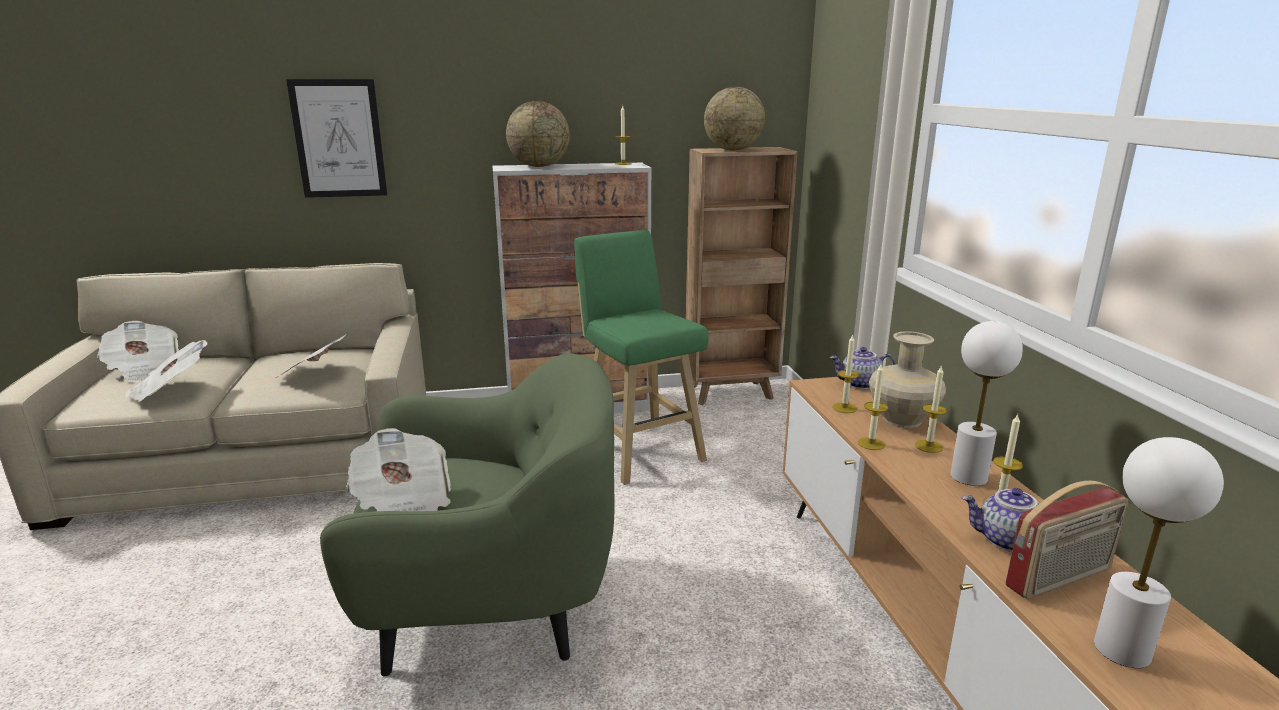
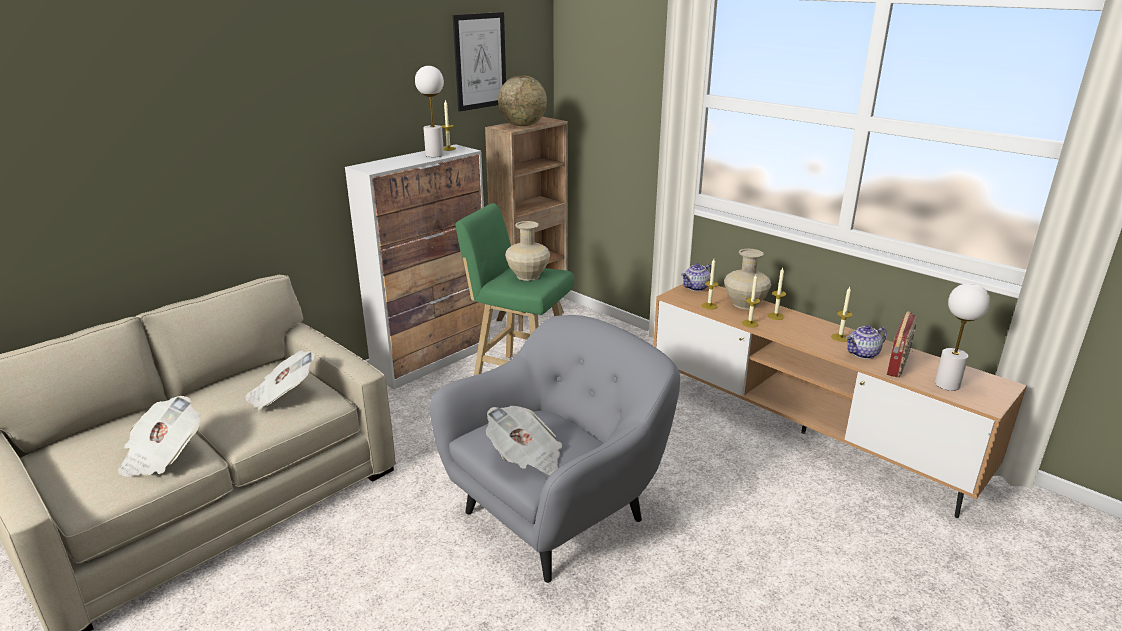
camera: 35 degrees left, 5 degrees up
(144, 369) = (85, 448): newspaper -> none
(339, 139) = (201, 164): picture -> picture (480, 61)
(492, 605) = (558, 513): green armchair -> grey armchair
(539, 166) = (391, 162): globe -> none
(644, 319) = (528, 276): none -> beige vase
(969, 477) = (812, 327): white table lamp -> white table lamp (434, 155)

